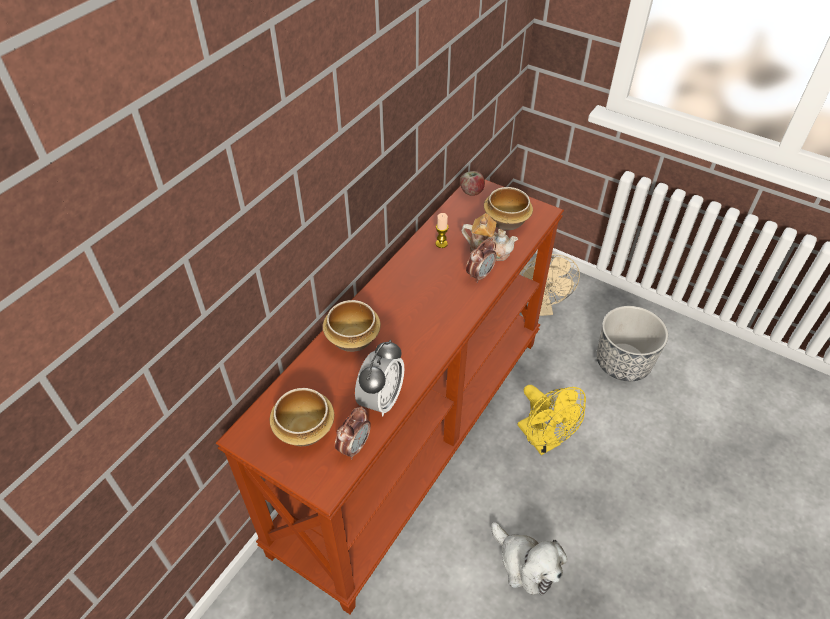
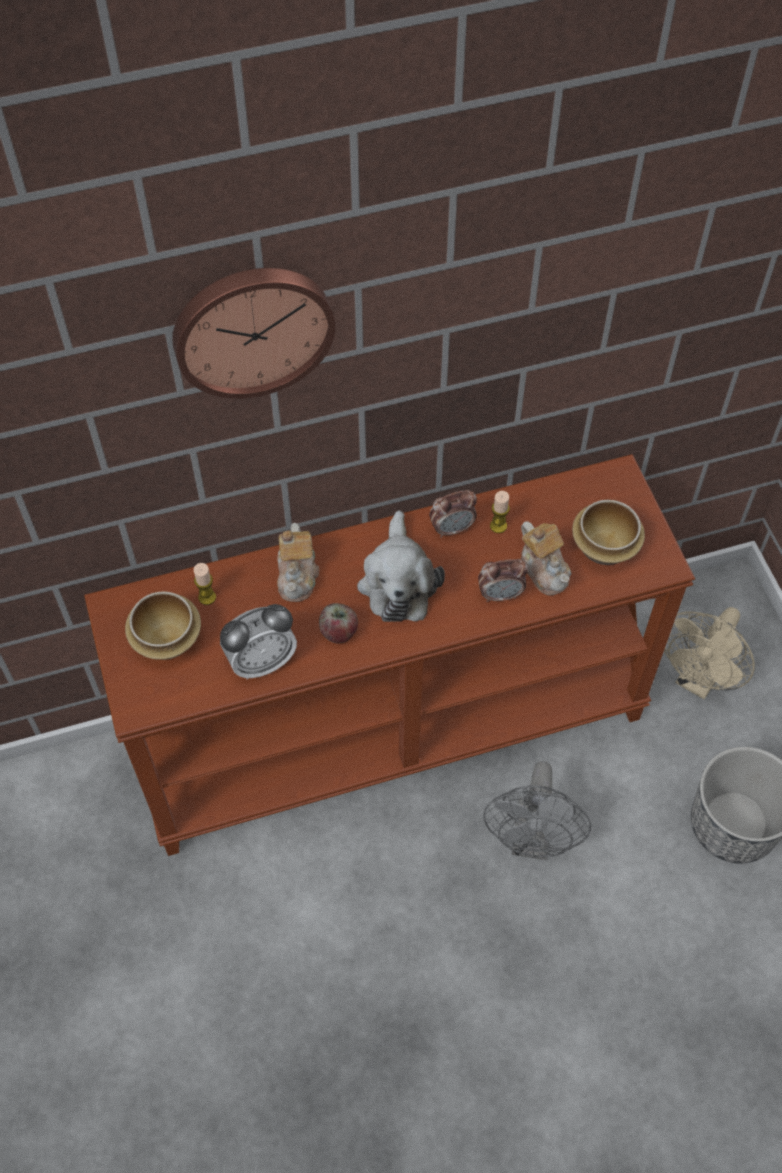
camera: 40 degrees right, 10 degrees up
(283, 122) = (252, 328): none -> wall clock
(307, 387) = (207, 597): none -> candle
(353, 338) = (298, 575): bowl -> teapot
(354, 446) = (194, 689): alarm clock -> alarm clock (452, 529)
(471, 191) = (606, 479): apple -> apple (339, 632)
(526, 564) = (380, 951): plush toy -> plush toy (398, 581)
(543, 440) = (532, 840): yellow fan -> grey fan

